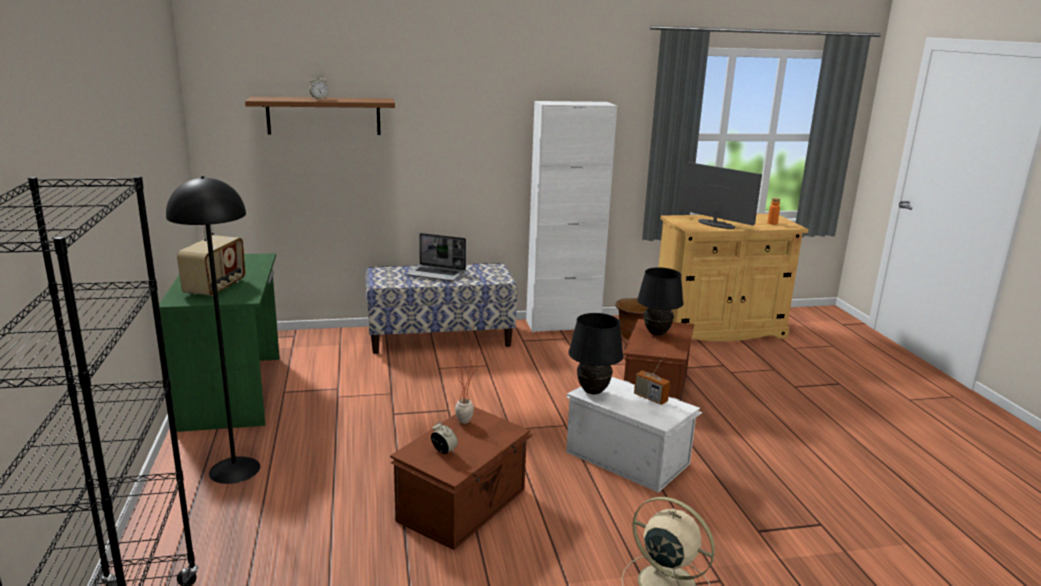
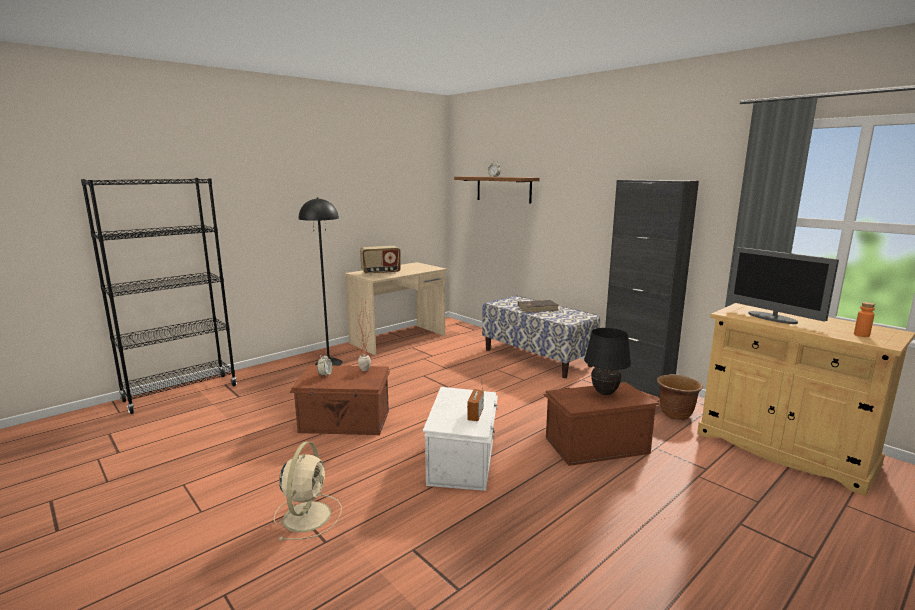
camera: 60 degrees right, 5 degrees down
(234, 391) = (399, 339): green desk -> beige desk
(437, 274) = (538, 308): laptop -> brown book
(563, 325) = (636, 384): white cabinet -> black cabinet
(593, 391) = (455, 393): black table lamp -> none
(715, 224) = (772, 318): monitor -> monitor turned 135 degrees clockwise

